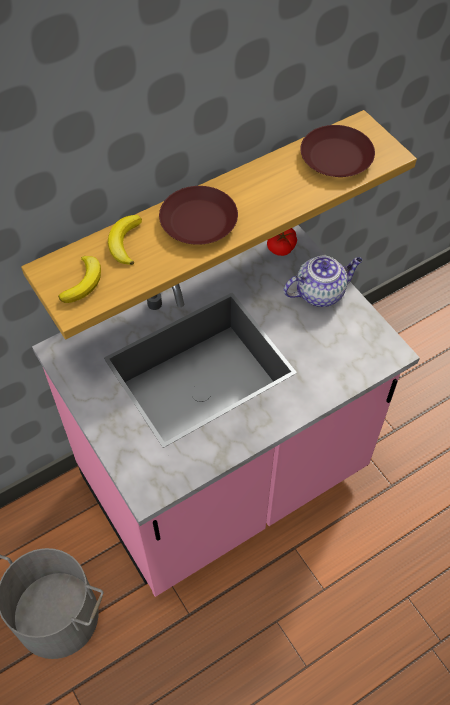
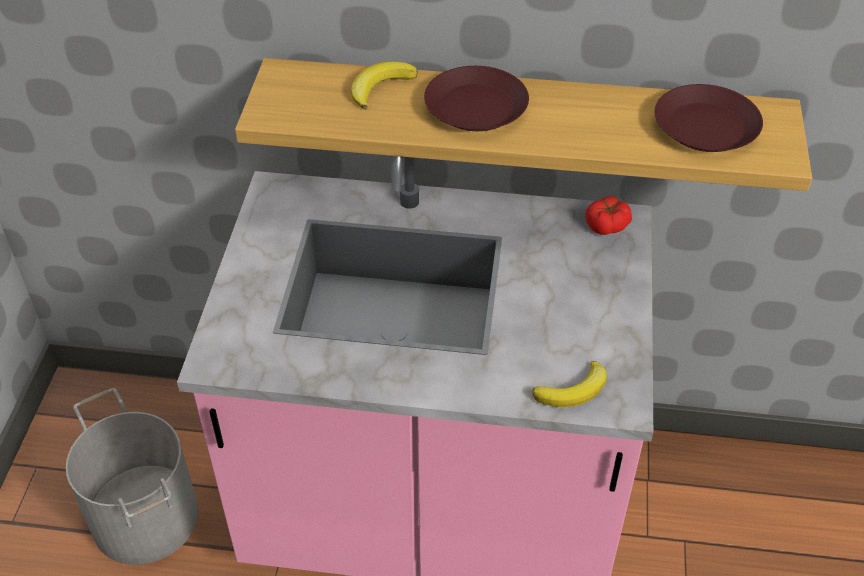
camera: 40 degrees right, 10 degrees down
(83, 282) = (301, 99): banana -> banana (573, 390)
(320, 292) = (603, 294): teapot -> none

